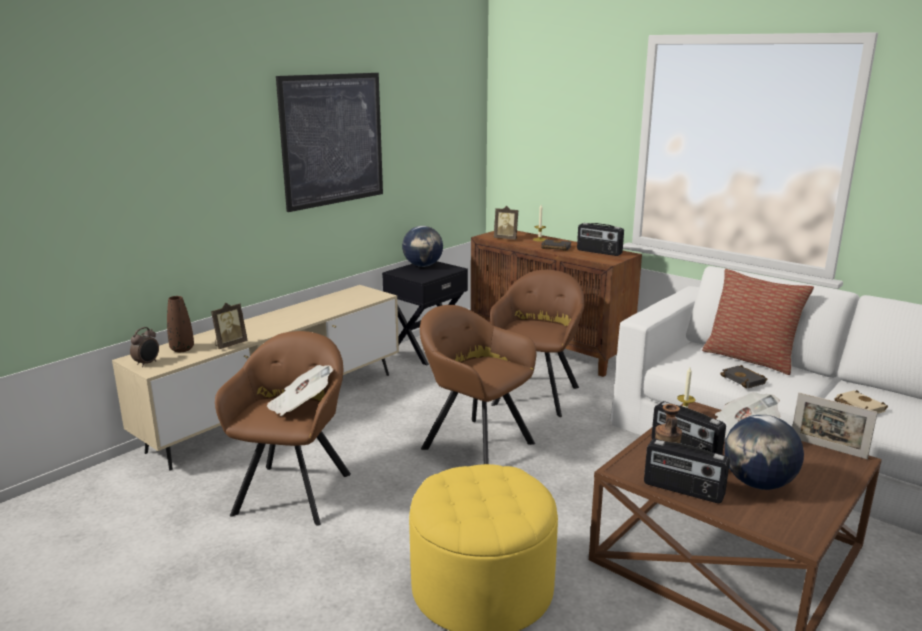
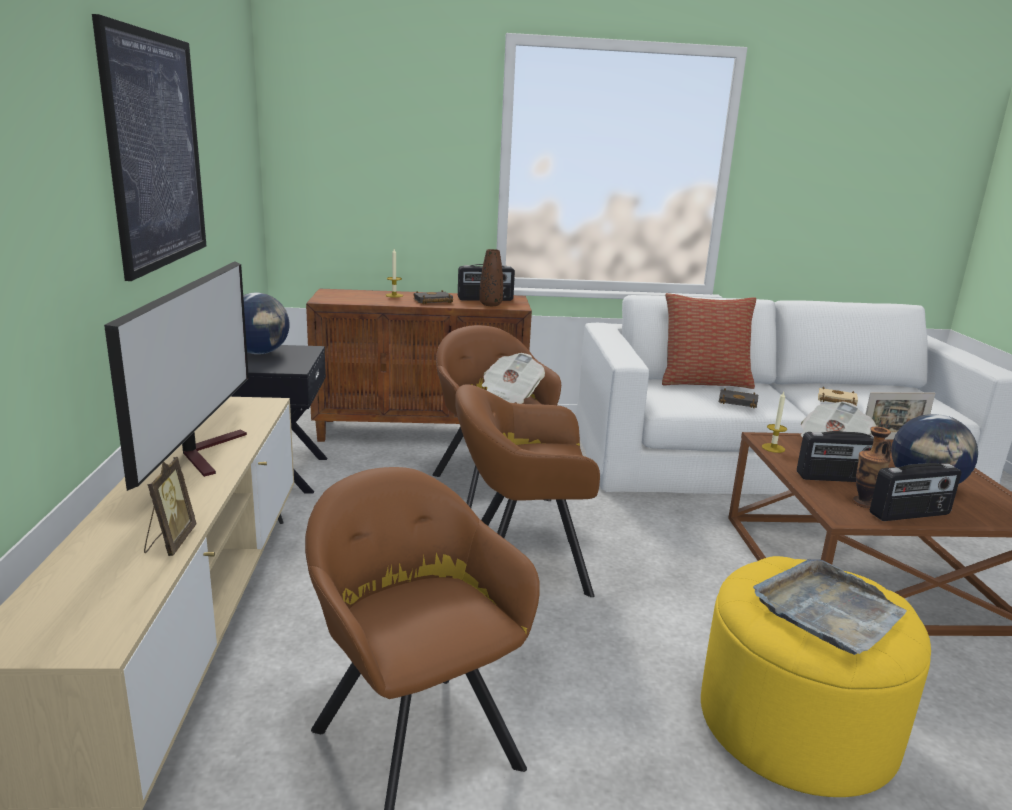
camera: 45 degrees left, 0 degrees up
(147, 363) = (58, 639): alarm clock -> none
(182, 349) = (84, 584): brown vase -> brown vase (490, 304)
(300, 406) = (441, 593): newspaper -> newspaper (509, 396)
(310, 312) = (207, 451): none -> television
(474, 499) = (828, 610): none -> grey tray
(506, 239) = (355, 299): picture frame -> none

